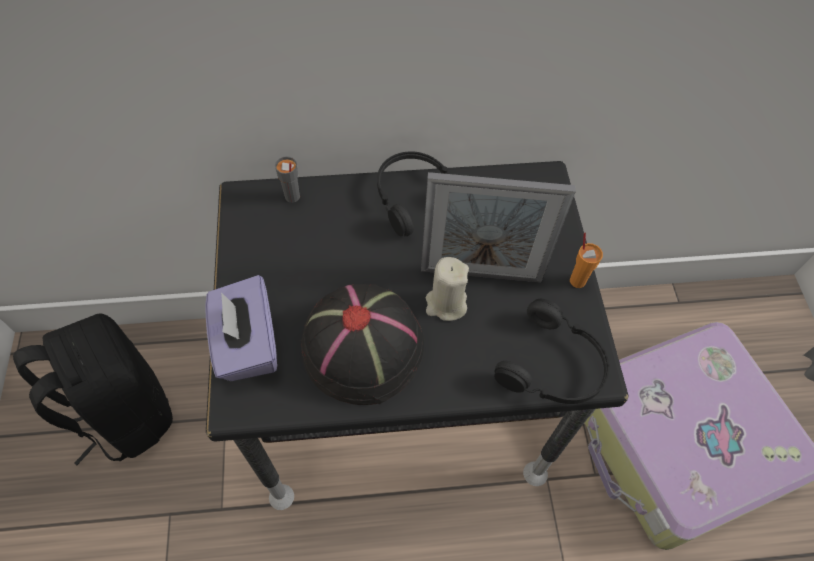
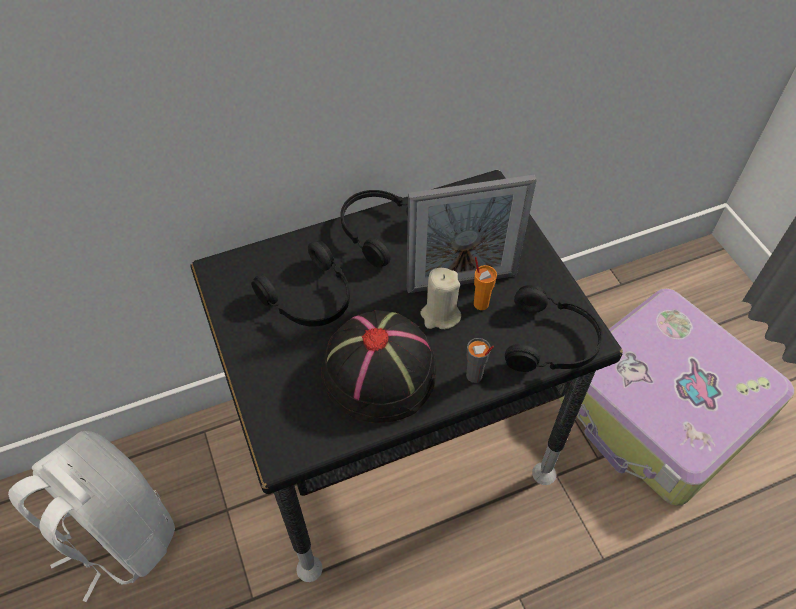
camera: 15 degrees left, 5 degrees down
(125, 412) = (119, 535): black backpack -> white backpack
(247, 344) = (272, 397): purple tissue box -> none
(292, 197) = (265, 258): grey cup -> grey cup (474, 376)
(321, 251) = (310, 298): none -> black headphones
(577, 280) = (546, 266): orange cup -> orange cup (481, 303)

